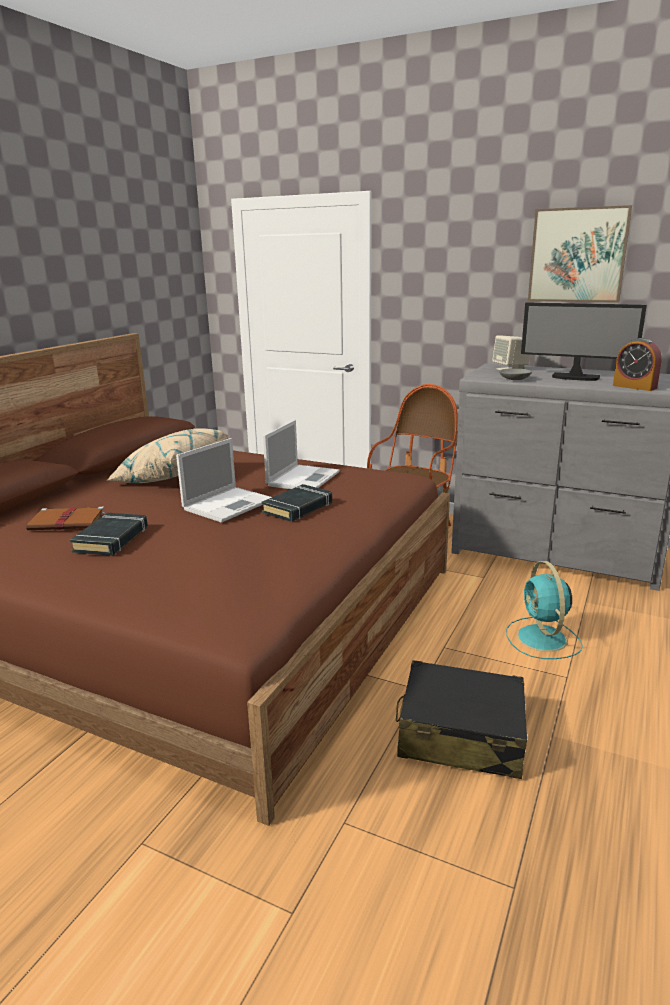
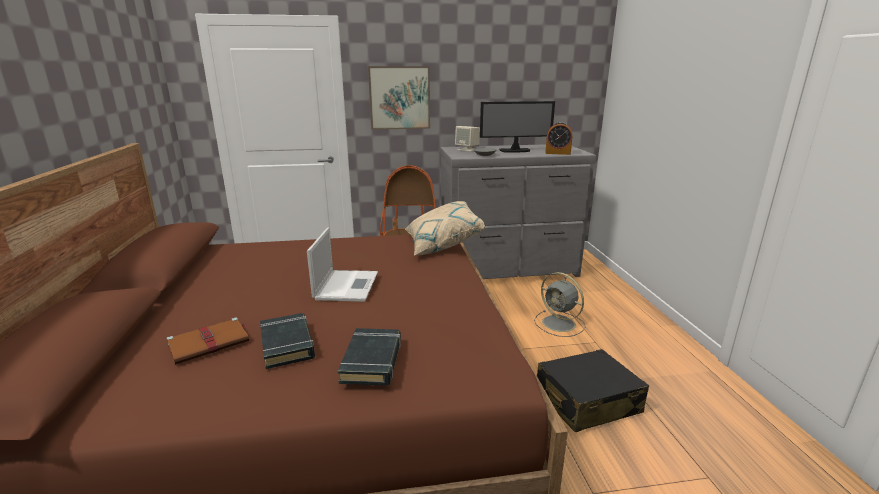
camera: 35 degrees left, 0 degrees up
(171, 477) = (251, 276): beige pillow -> beige pillow (441, 244)
(298, 508) = (403, 274): black book -> black book (372, 361)
(303, 478) = (371, 251): laptop -> none
(542, 639) = (560, 324): turquoise fan -> grey fan
(577, 255) = (495, 69): picture -> picture (399, 98)

